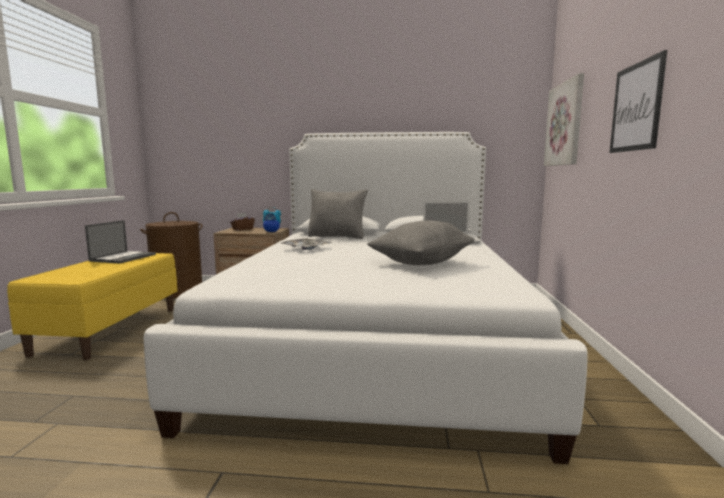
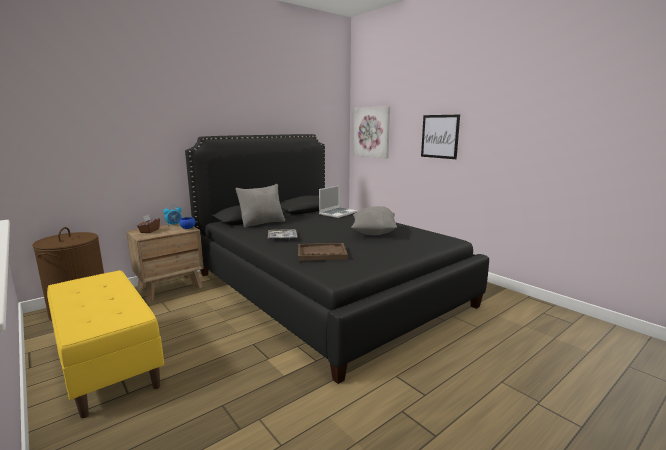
camera: 45 degrees left, 5 degrees up
(123, 257) = (85, 287): laptop -> none
(278, 264) = (321, 253): none -> brown tray
(374, 339) = (325, 289): white bed -> black bed

